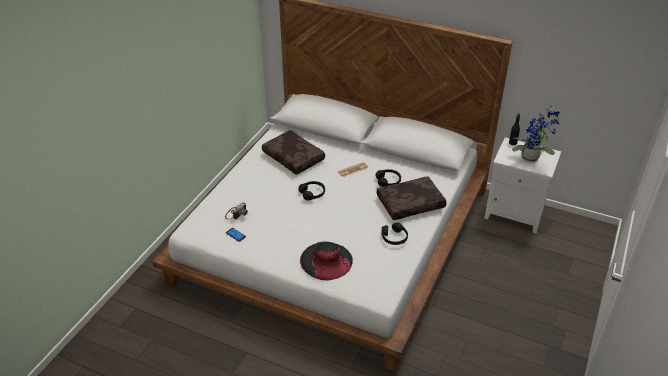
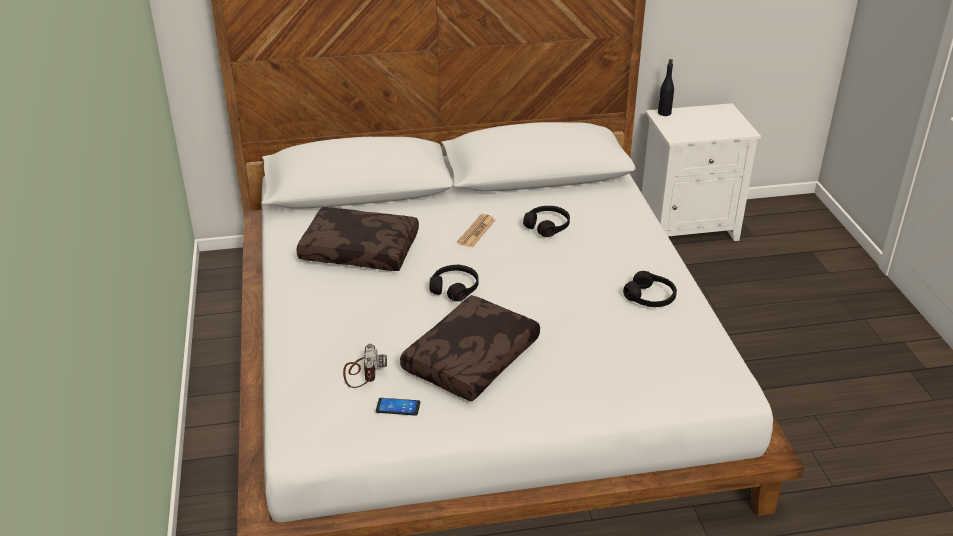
camera: 35 degrees left, 5 degrees down
(326, 260) = (593, 375): black hat -> none
(410, 204) = (615, 245): brown pillow -> brown pillow (472, 360)
(532, 158) = (710, 123): potted plant -> none

